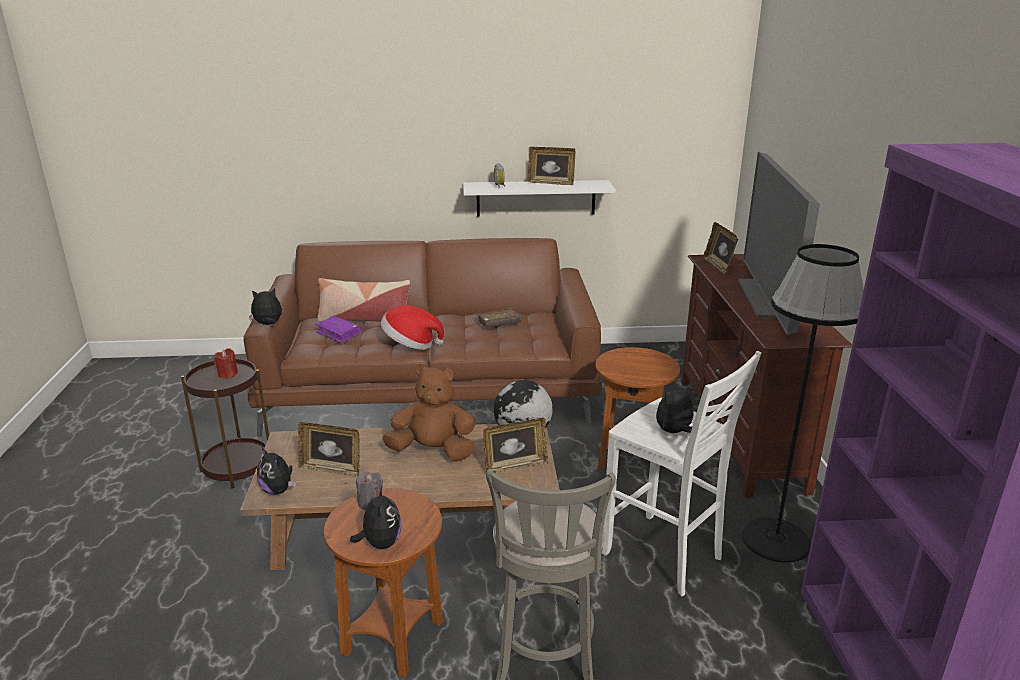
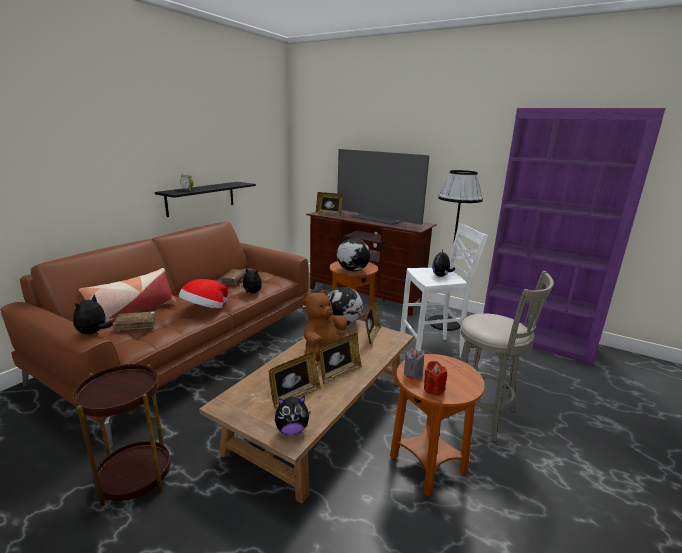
camera: 55 degrees left, 5 degrees down
(227, 374) = (117, 383): red candle -> red candle (433, 389)
(339, 334) = (136, 325): purple book -> brown book
(380, 543) = (462, 383): plush toy -> plush toy (251, 293)
(536, 198) = (201, 198): white shelf -> black shelf
(551, 183) = (212, 185): picture frame -> picture frame (339, 374)
(623, 368) = (352, 270): none -> globe

